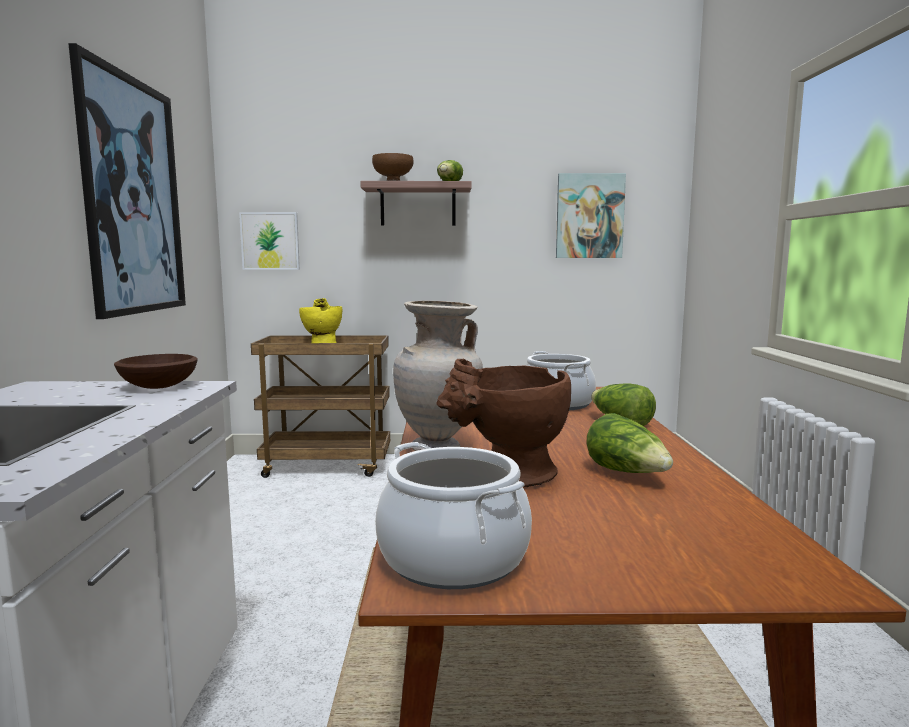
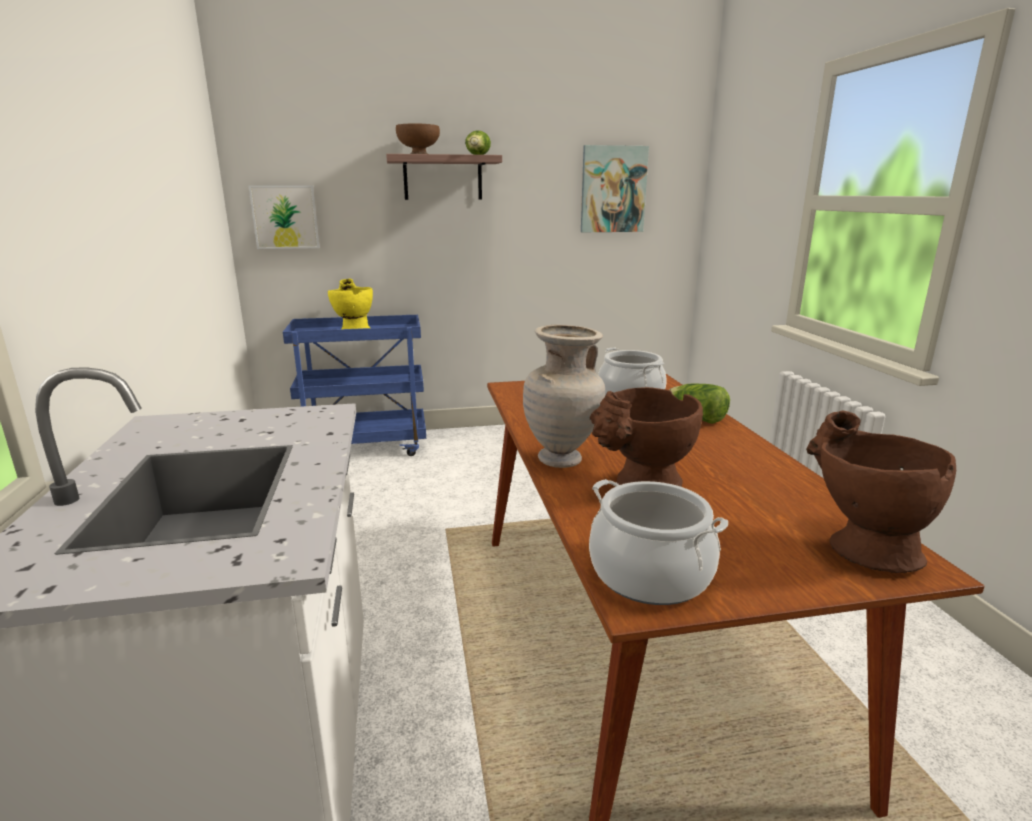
camera: 10 degrees left, 10 degrees up
(133, 196) = (160, 185): picture -> none
(160, 386) = (288, 416): brown bowl -> none
(328, 466) = (366, 447): brown cart -> blue cart
(627, 473) = (733, 474): lettuce -> none
(742, 553) = (858, 547): none -> brown vase

